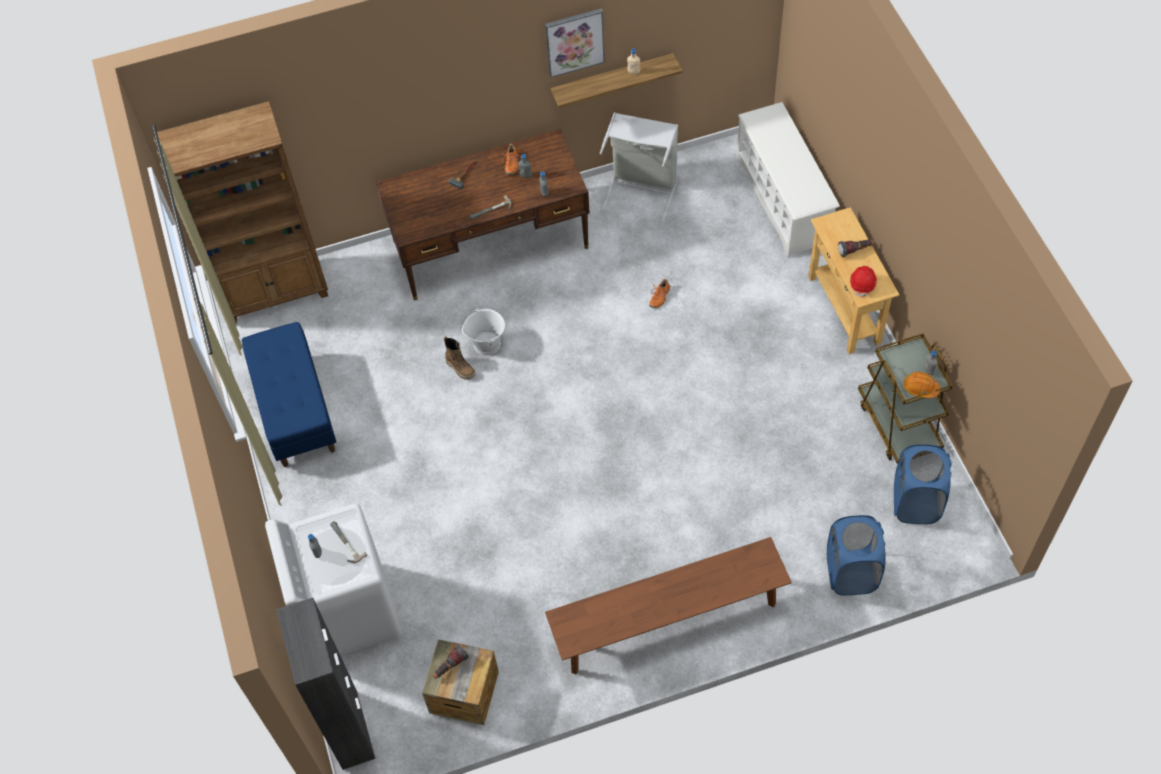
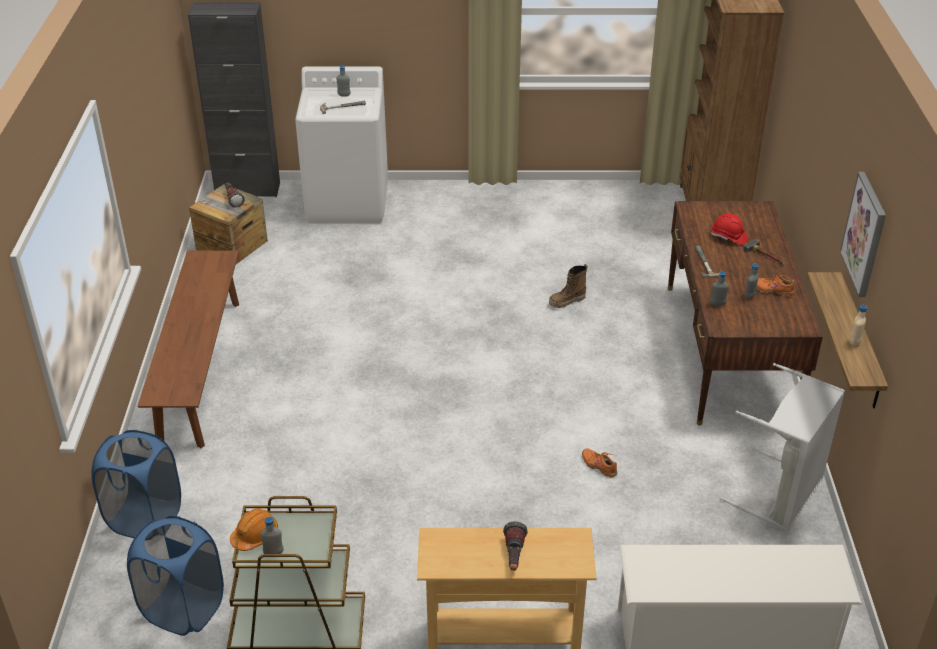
camera: 105 degrees right, 20 degrees down
(295, 410) = (566, 204): blue bench -> none
(487, 344) = (590, 324): white bucket -> none
(862, 283) = (454, 545): red hard hat -> red hard hat (728, 237)

